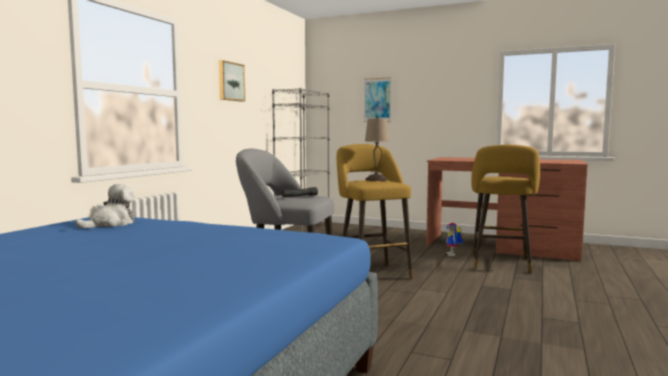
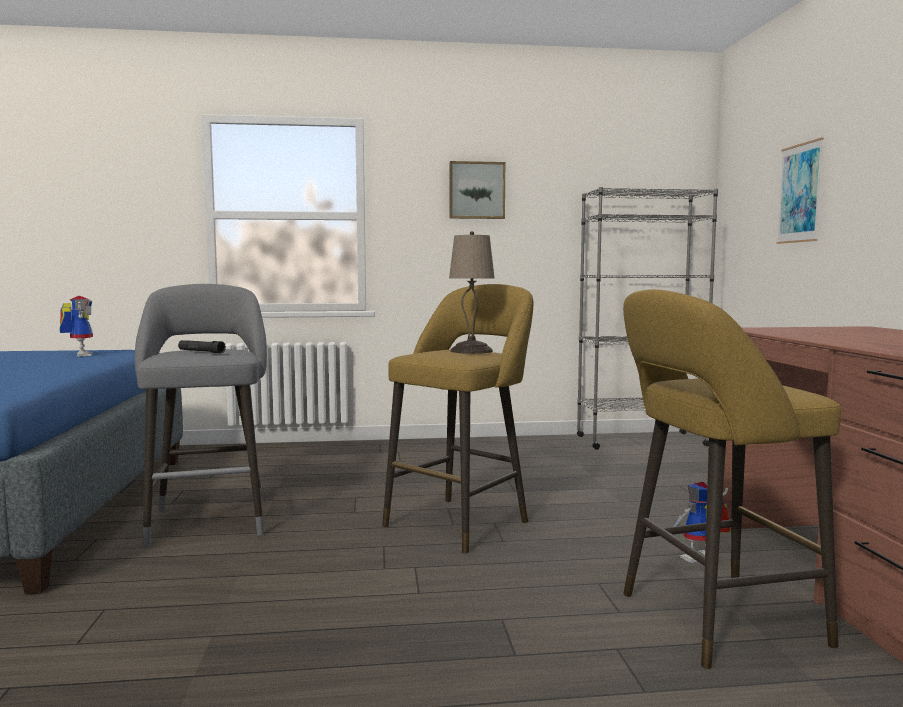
camera: 60 degrees right, 0 degrees up
(111, 224) = (79, 355): plush toy -> toy robot

